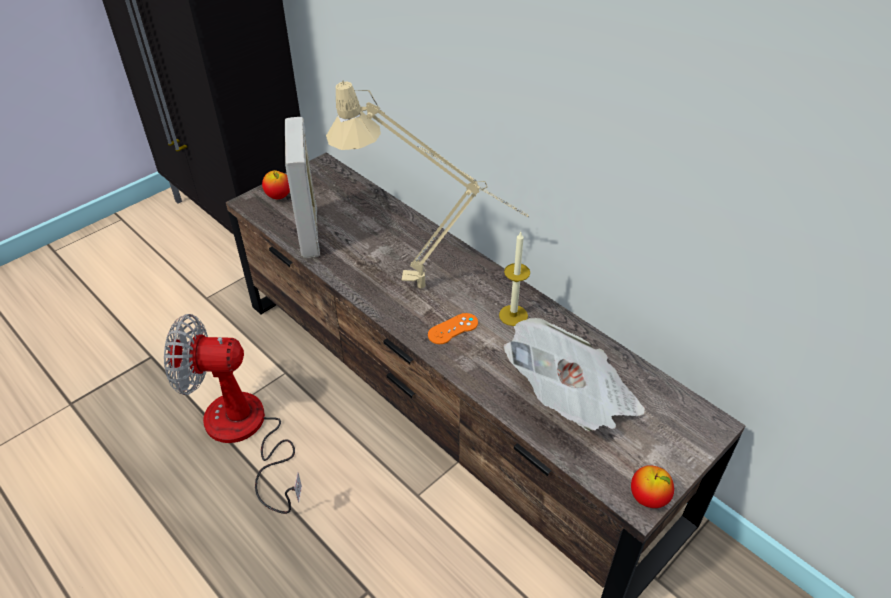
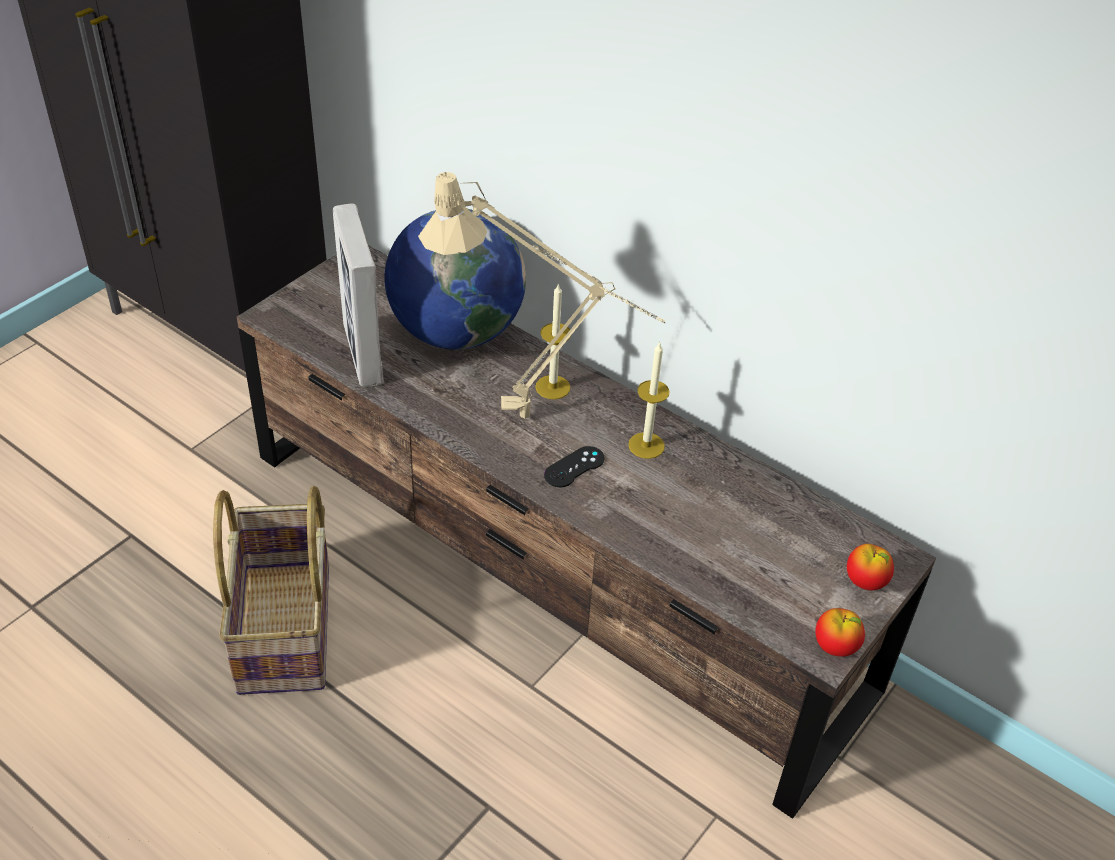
camera: 10 degrees left, 0 degrees up
(244, 434) = (287, 628): fan -> basket
(279, 196) = (308, 305): apple -> apple (865, 582)
(382, 221) = (456, 332): none -> globe
(447, 266) = (552, 387): none -> candle
(453, 329) = (574, 467): orange game controller -> black game controller
(572, 399) = (732, 542): newspaper -> none

